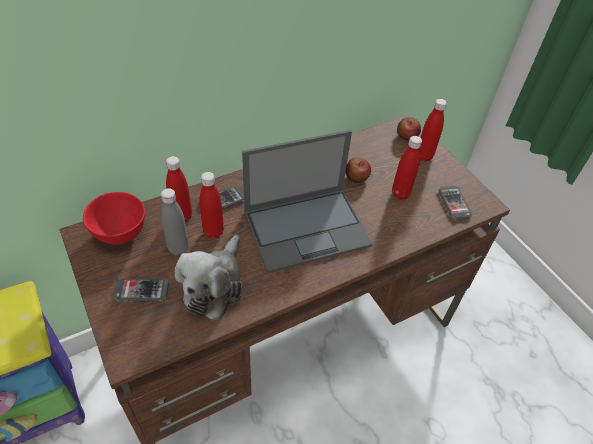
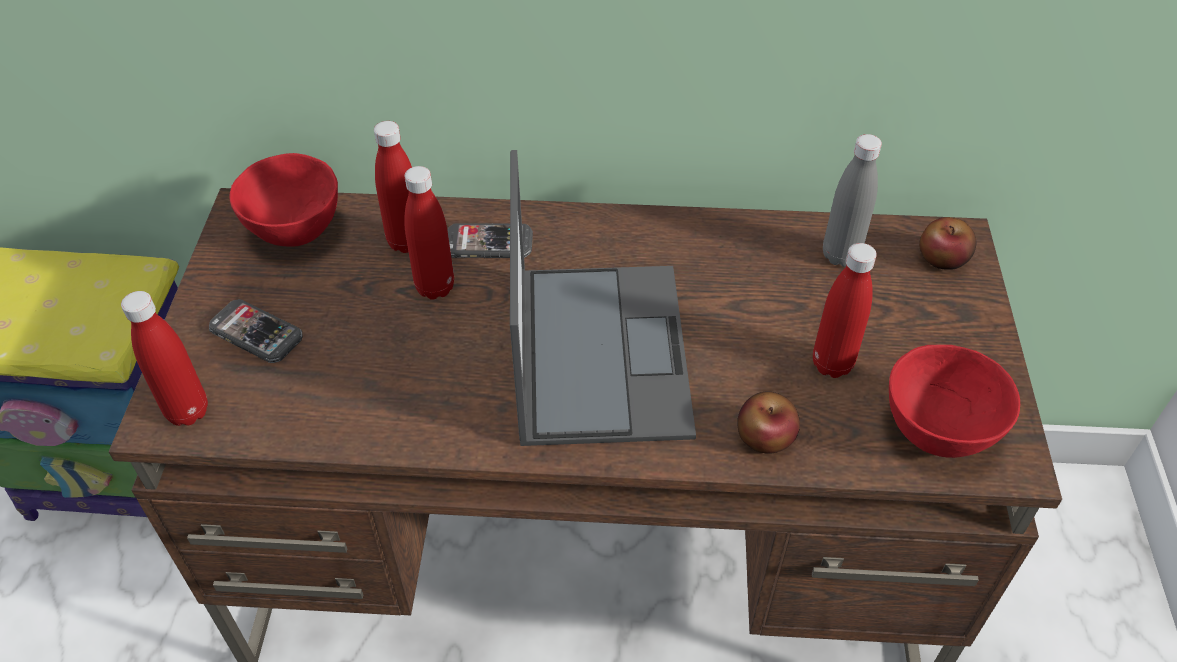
camera: 35 degrees right, 0 degrees up
(178, 248) = (360, 290): grey bottle -> grey bottle (840, 255)
(214, 285) = (367, 375): plush toy -> none
(308, 228) = (599, 350): laptop -> laptop turned 105 degrees counterclockwise
(356, 177) = (768, 297): apple -> apple (765, 436)
(424, 156) = (947, 312): red bottle -> red bottle (188, 411)
(454, 203) = (935, 431): phone -> red bowl

